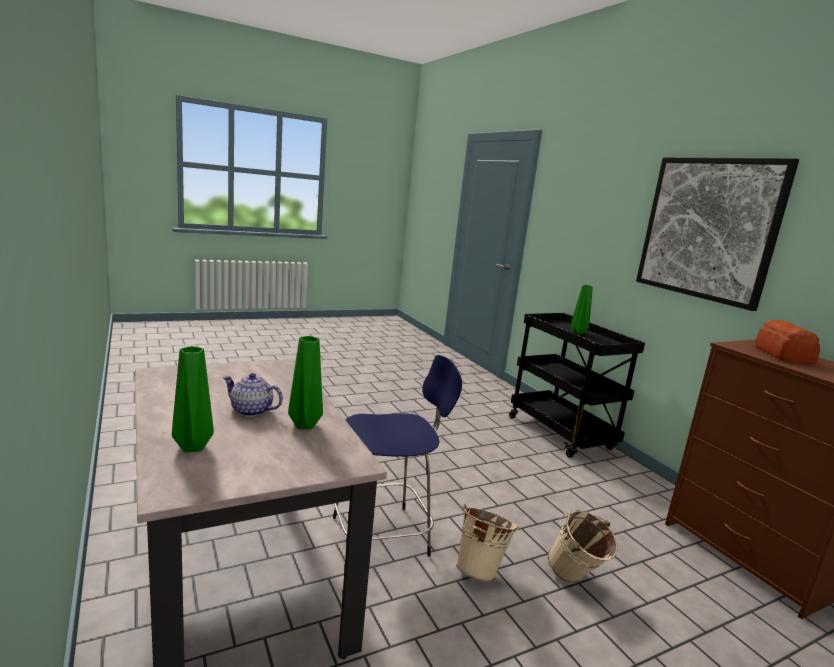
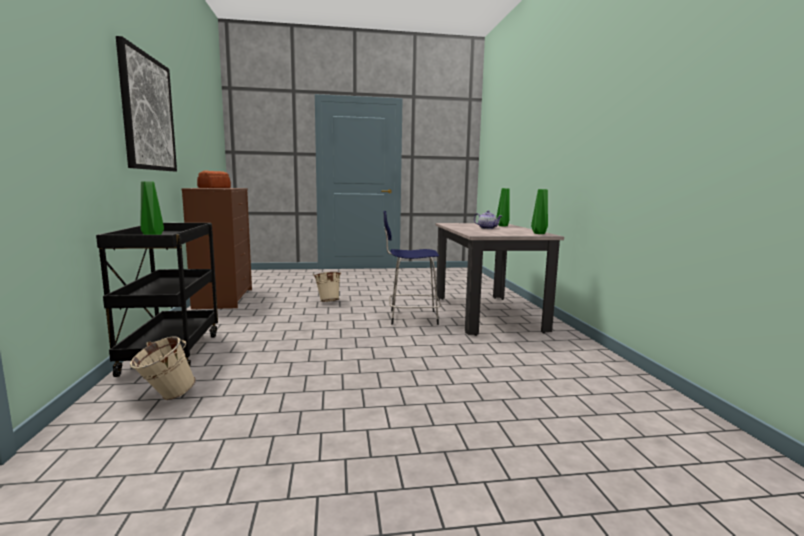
camera: 160 degrees left, 5 degrees down
(305, 426) = (463, 226): green vase -> green vase (539, 233)
(480, 570) = (370, 306): beige bucket -> beige bucket (165, 397)

